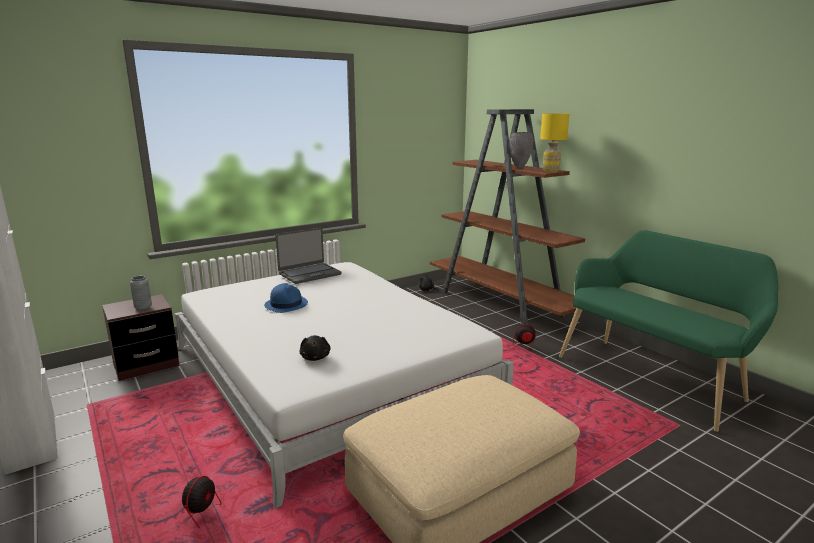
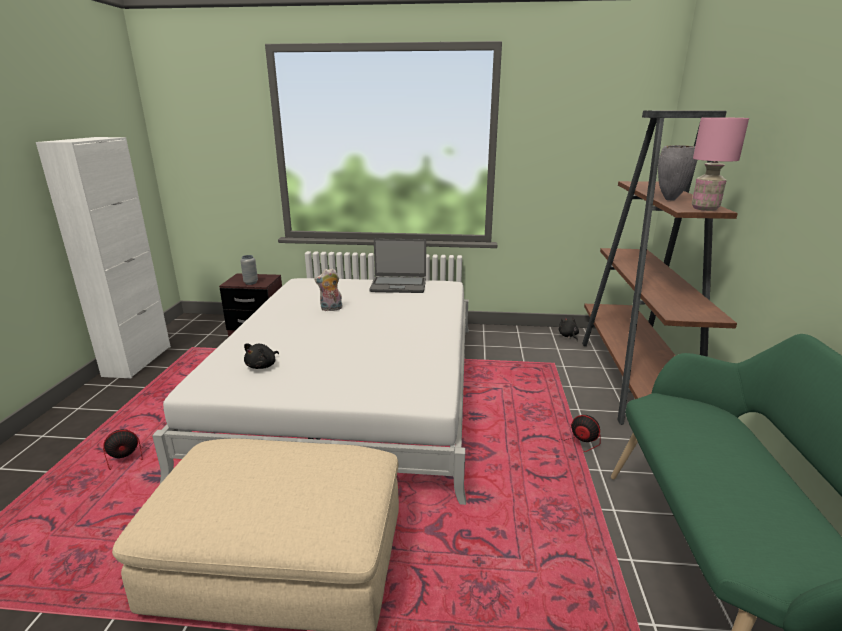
camera: 40 degrees right, 5 degrees up
(286, 304) = (331, 309): blue hat -> plush toy
(551, 171) = (704, 209): yellow table lamp -> pink table lamp

